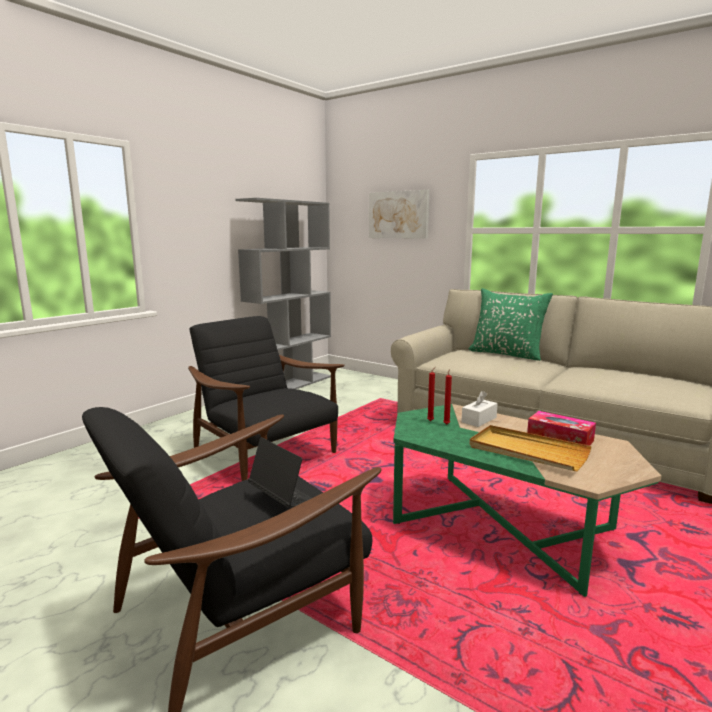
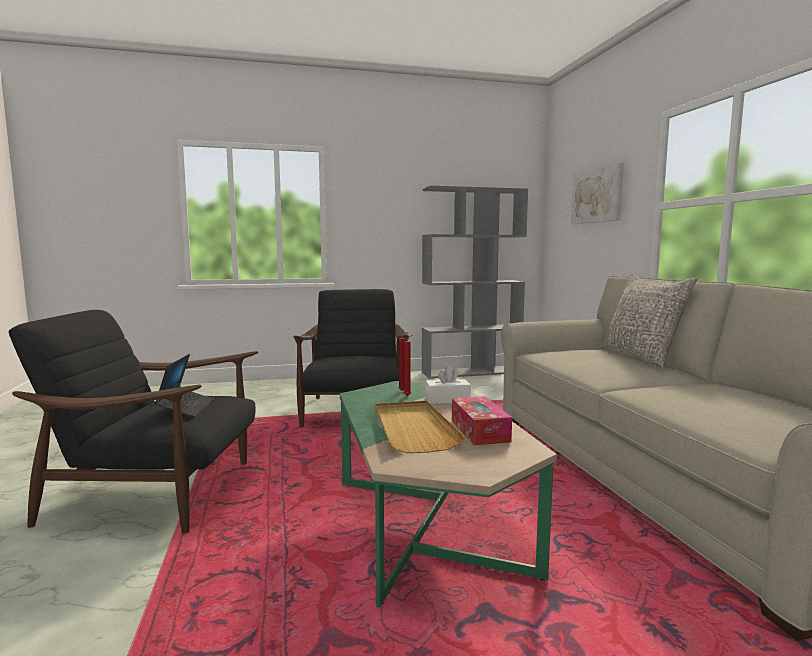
camera: 40 degrees right, 5 degrees down
(506, 354) = (641, 358): green pillow -> grey pillow

